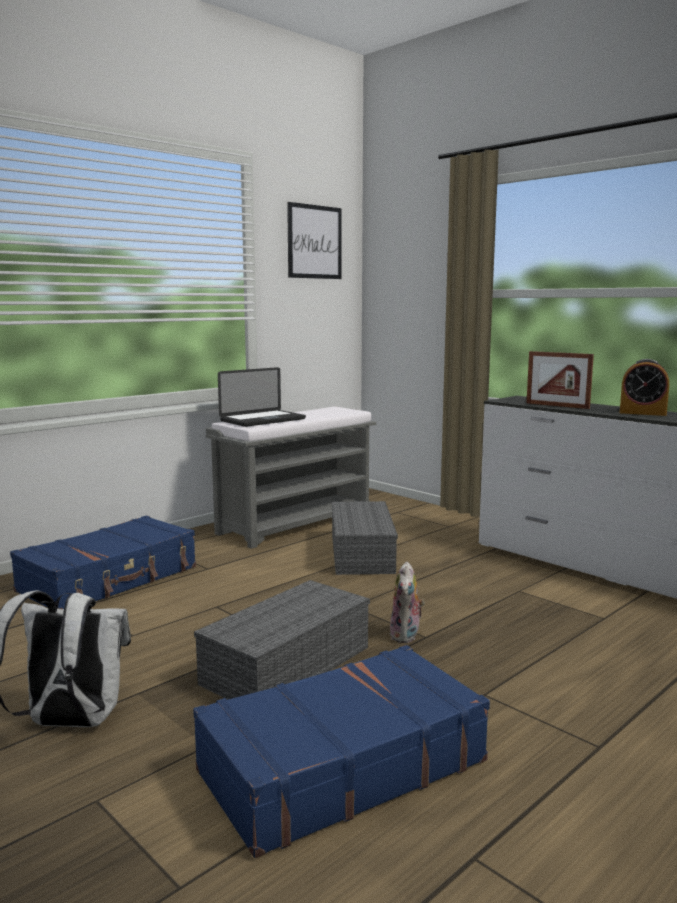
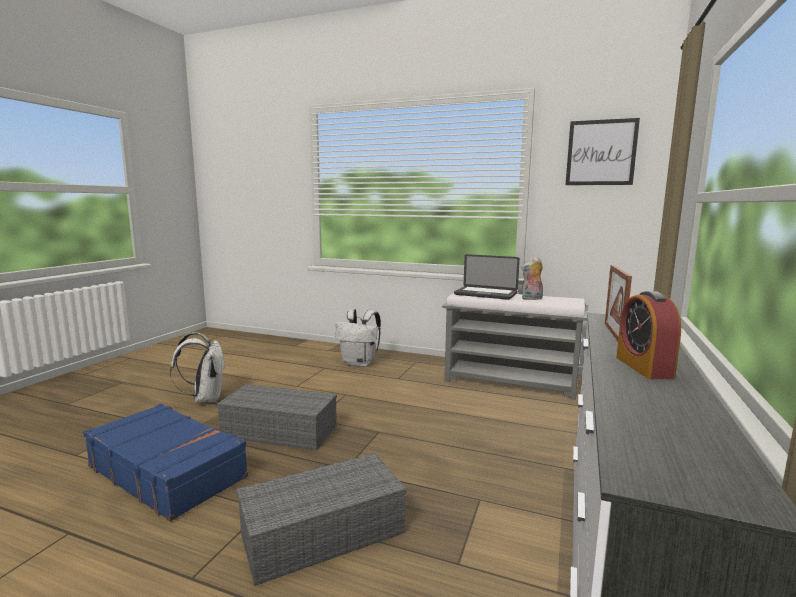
camera: 65 degrees right, 0 degrees up
(110, 579) = (360, 363): blue suitcase -> white backpack
(360, 553) = (482, 414): grey storage box -> grey storage box (324, 531)
(406, 636) = (343, 460): plush toy -> plush toy (532, 299)

